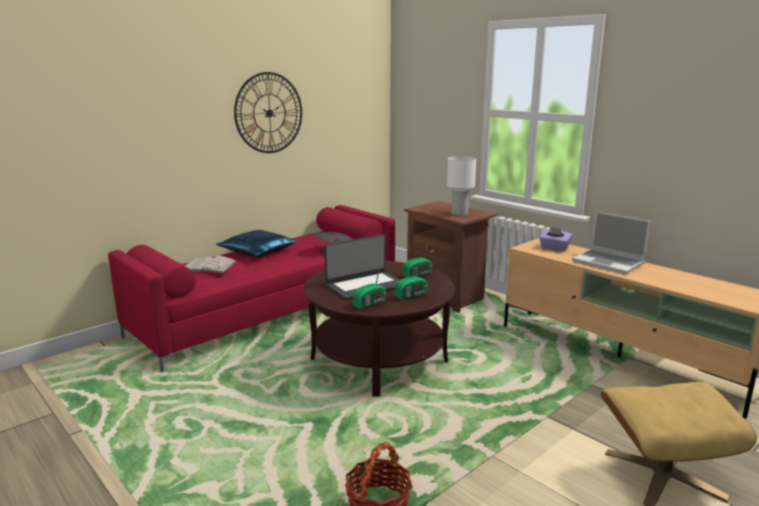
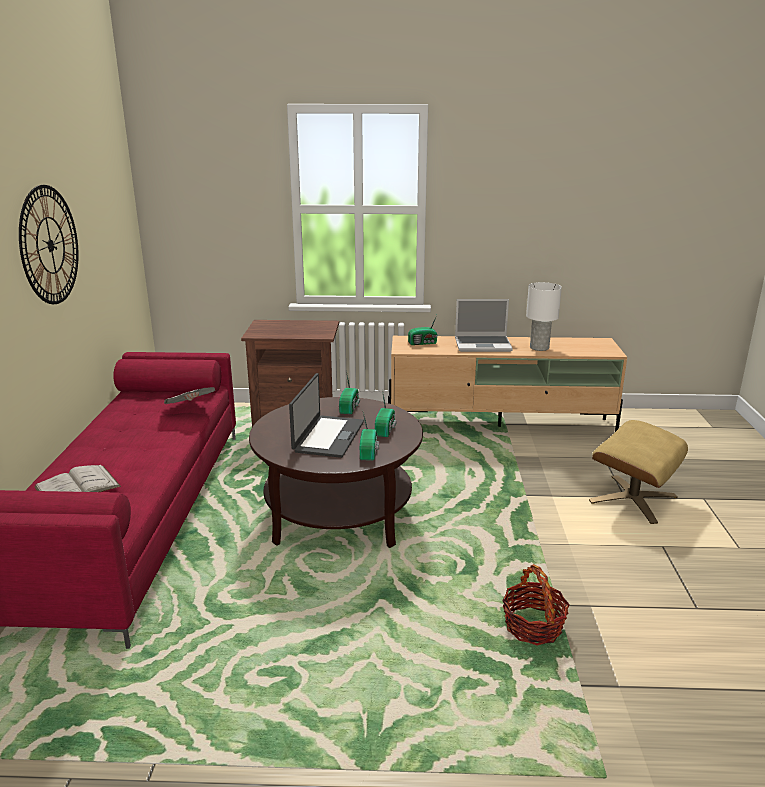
camera: 45 degrees left, 5 degrees up
(258, 251) = (101, 444): blue pillow -> none
(459, 213) = (307, 329): white table lamp -> white table lamp (538, 347)
(554, 248) = (423, 343): purple tissue box -> radio

